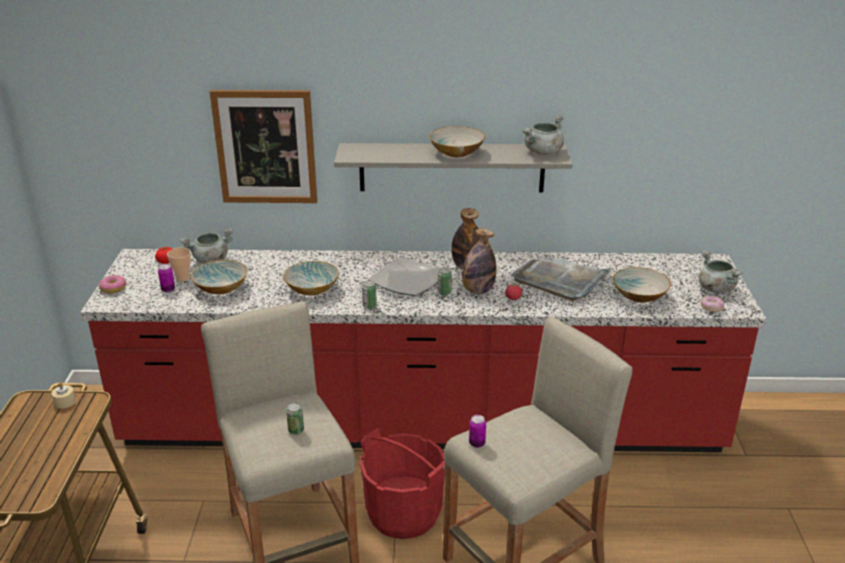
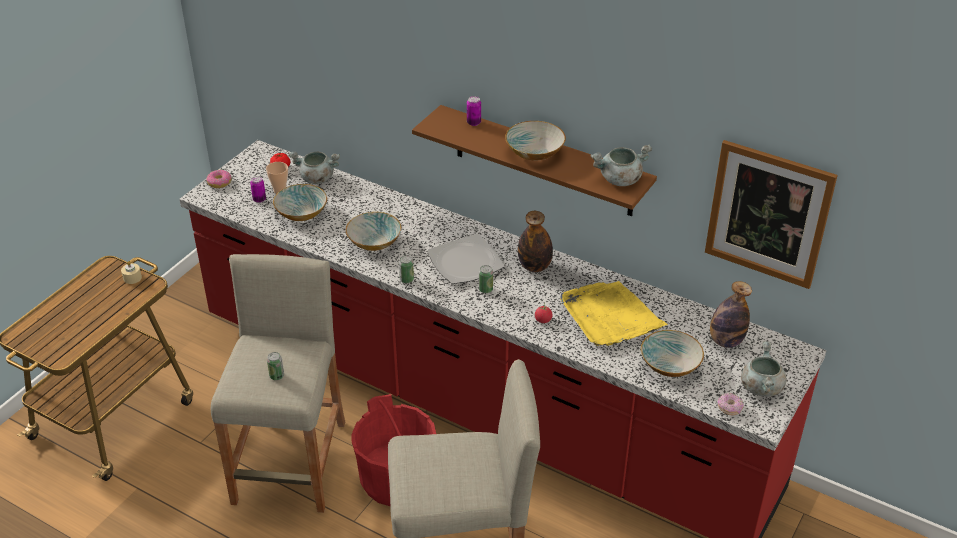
camera: 30 degrees right, 10 degrees up
(265, 147) = (377, 88): picture -> picture (768, 214)
(452, 167) = (543, 161): grey shelf -> brown shelf
(477, 443) = (407, 451): can -> can (474, 123)
(478, 290) = (518, 299): bottle -> bottle (725, 341)
(561, 280) = (610, 317): grey tray -> yellow tray

